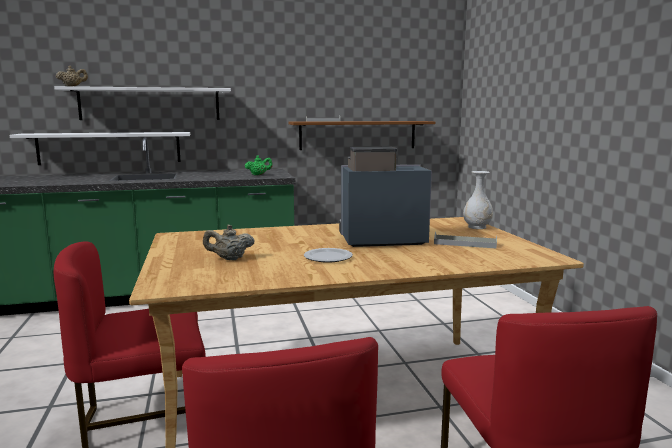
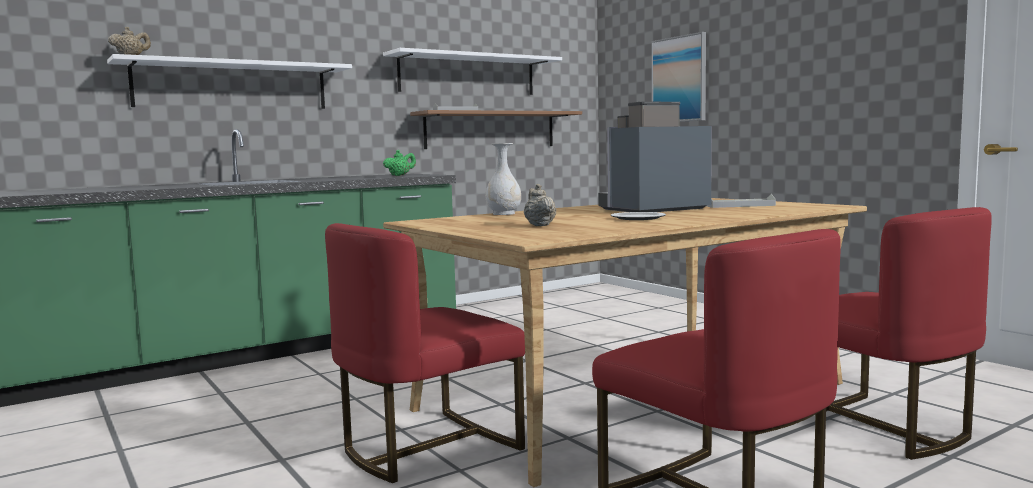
camera: 20 degrees left, 5 degrees down
(110, 148) = (175, 147): white shelf -> white shelf (468, 75)
(229, 259) = (539, 225): beige teapot -> beige teapot turned 105 degrees clockwise
(477, 227) = (721, 199): white vase -> white vase (504, 214)
(513, 98) = (679, 79): none -> picture

